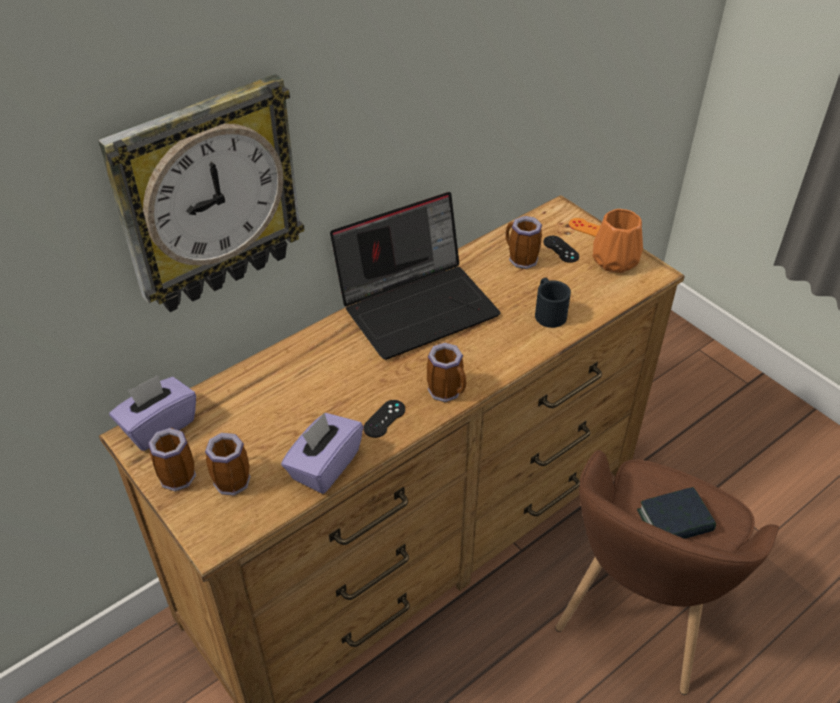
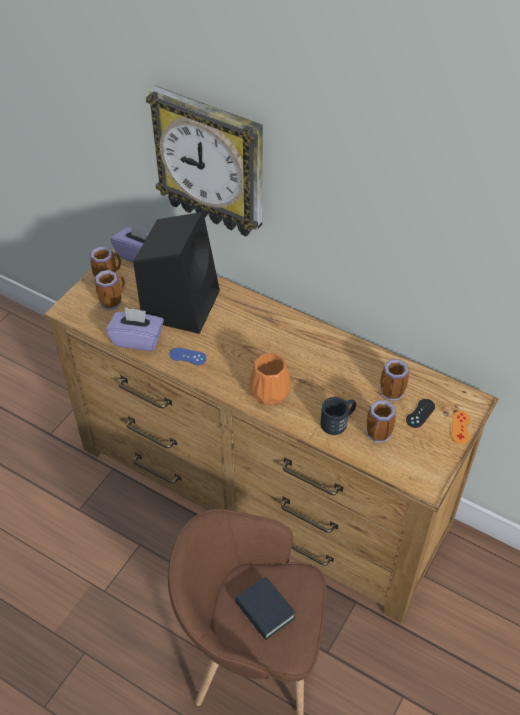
camera: 70 degrees right, 5 degrees up
(283, 403) = (181, 303): none -> black speaker
(384, 419) = (188, 356): black game controller -> blue game controller
(418, 305) = (305, 343): laptop -> none
(448, 391) = (226, 383): mug -> mug (378, 435)
(613, 261) = (425, 453): orange vase -> orange vase (268, 392)

